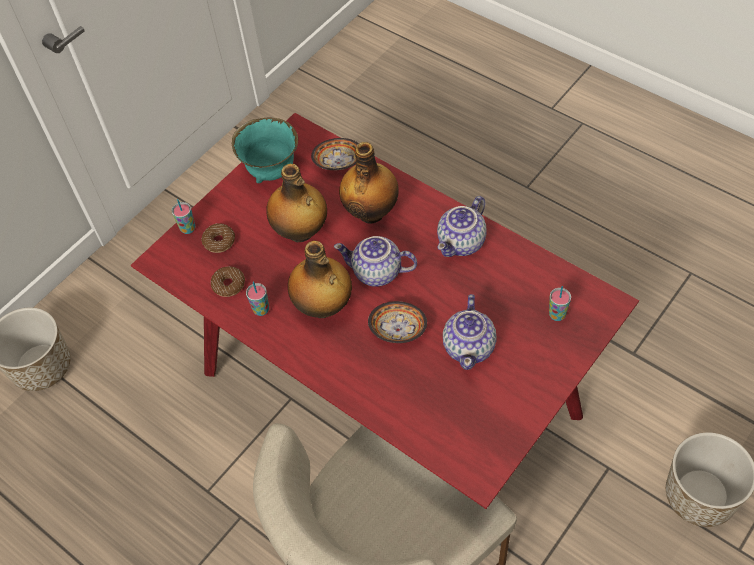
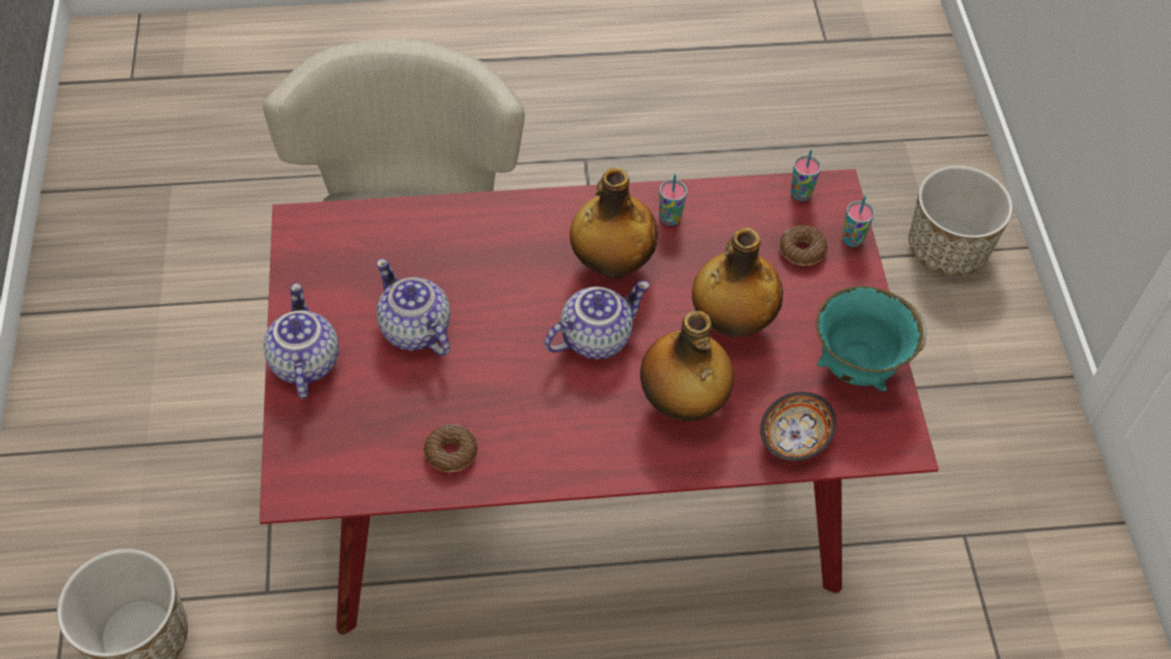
camera: 130 degrees right, 0 degrees up
(228, 285) = (733, 218): donut -> donut (451, 453)
(397, 329) = (510, 295): bowl -> none
(462, 243) = (534, 441): teapot -> teapot (303, 362)
(557, 315) = (346, 432): cup -> cup (800, 194)

